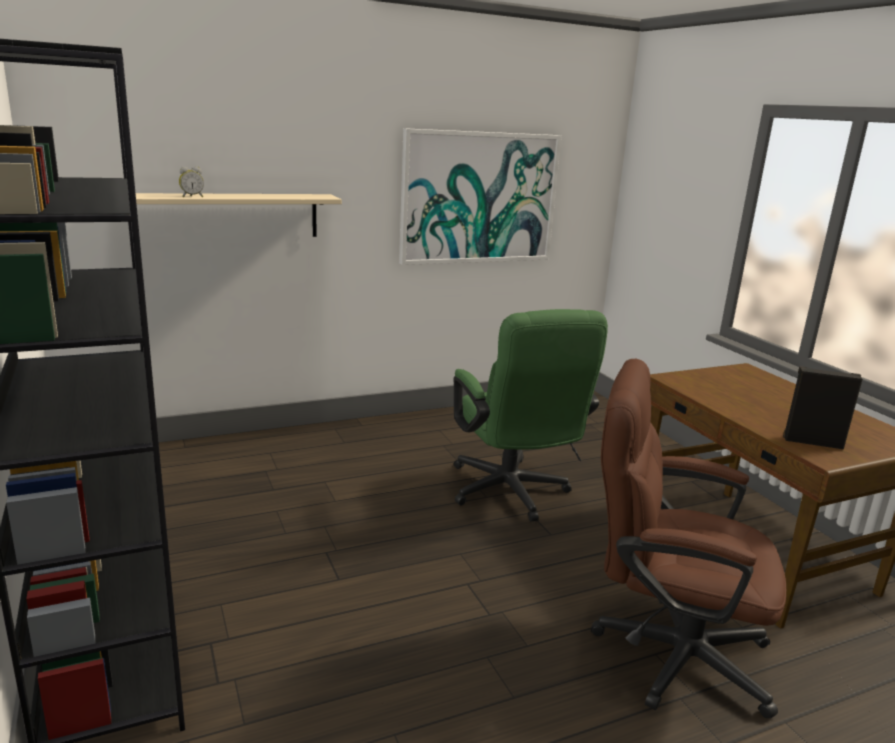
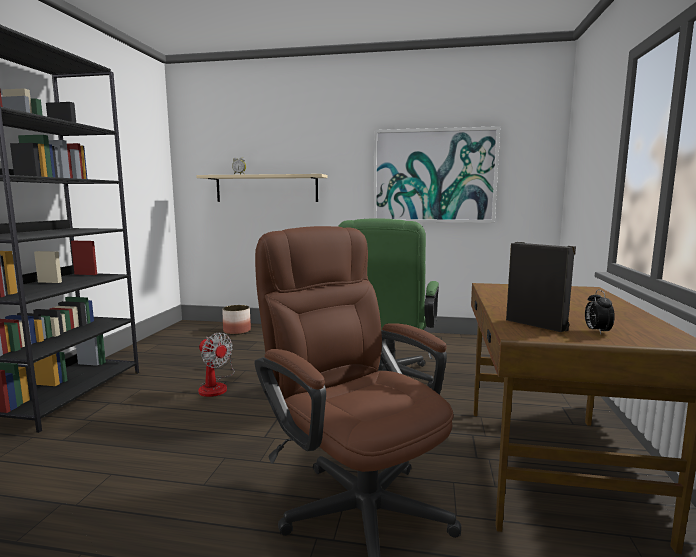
camera: 35 degrees right, 10 degrees down
(204, 458) = (236, 331): none -> planter
(324, 564) = (216, 386): none -> fan
(857, 441) = (596, 331): none -> alarm clock

